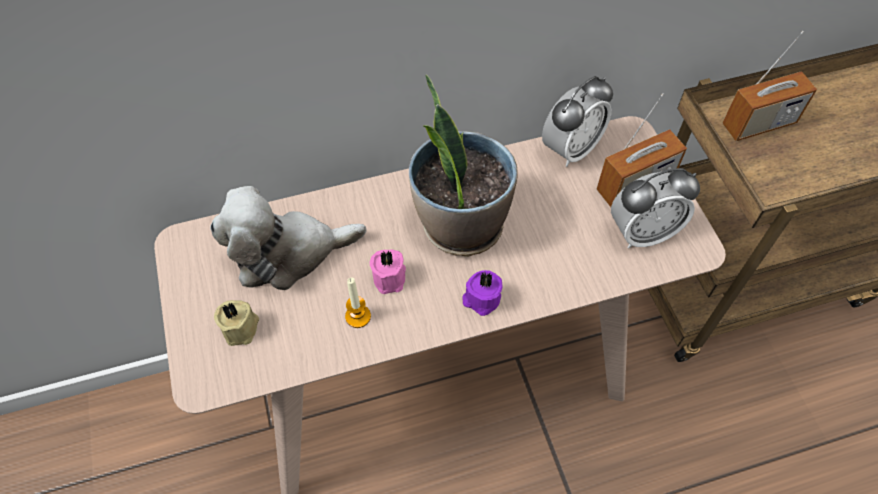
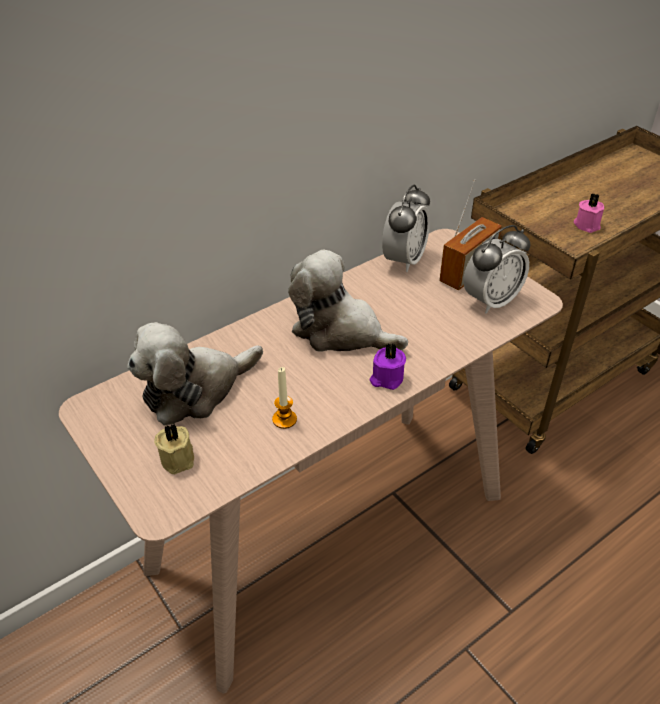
camera: 20 degrees left, 15 degrees down
(390, 278) = (299, 383): pink candle -> pink candle (587, 224)
(460, 225) = (340, 331): potted plant -> plush toy
(758, 124) = (537, 213): radio -> none

